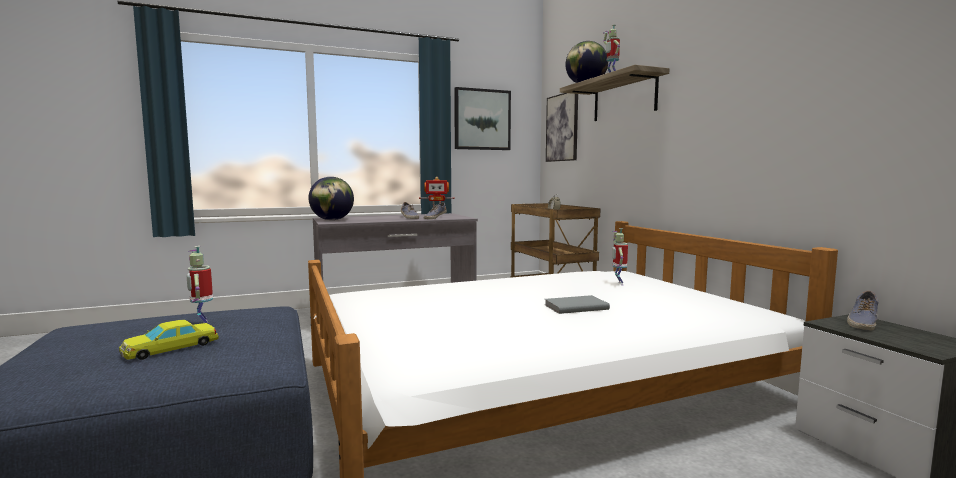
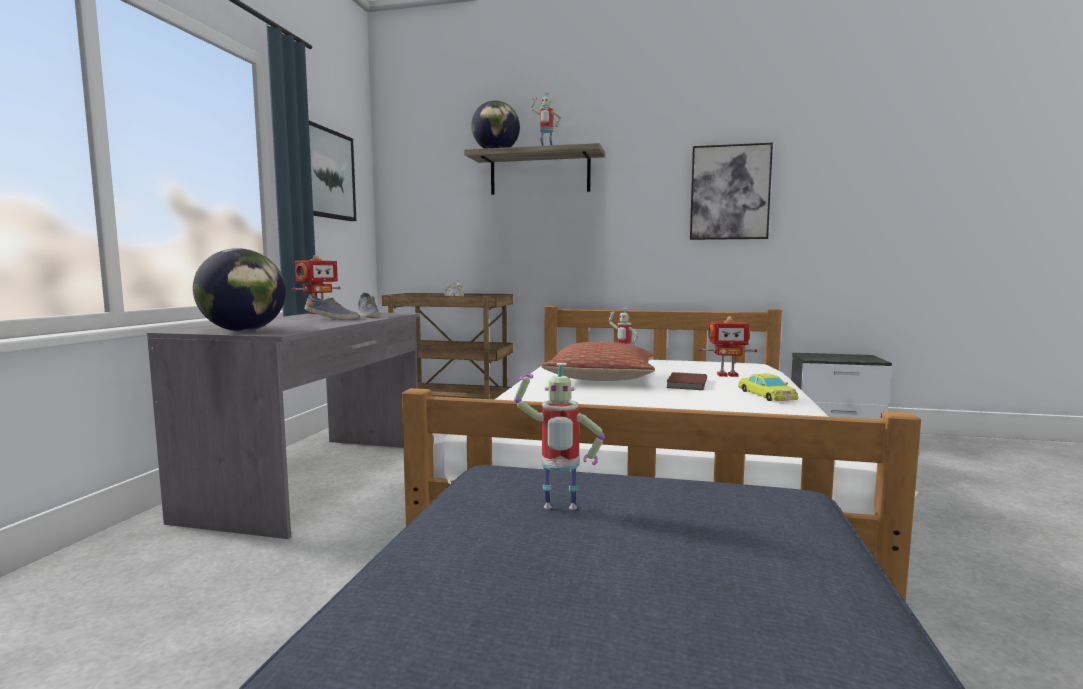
camera: 55 degrees left, 0 degrees up
(170, 348) = (691, 534): yellow toy car -> yellow toy car (767, 395)
(541, 288) = (601, 378): none -> pillow
(562, 127) = (426, 197): picture -> picture (729, 192)
(574, 307) = (685, 384): grey book -> brown book
(653, 312) = (727, 375): none -> toy robot
(862, 322) = (814, 355): shoe -> none

